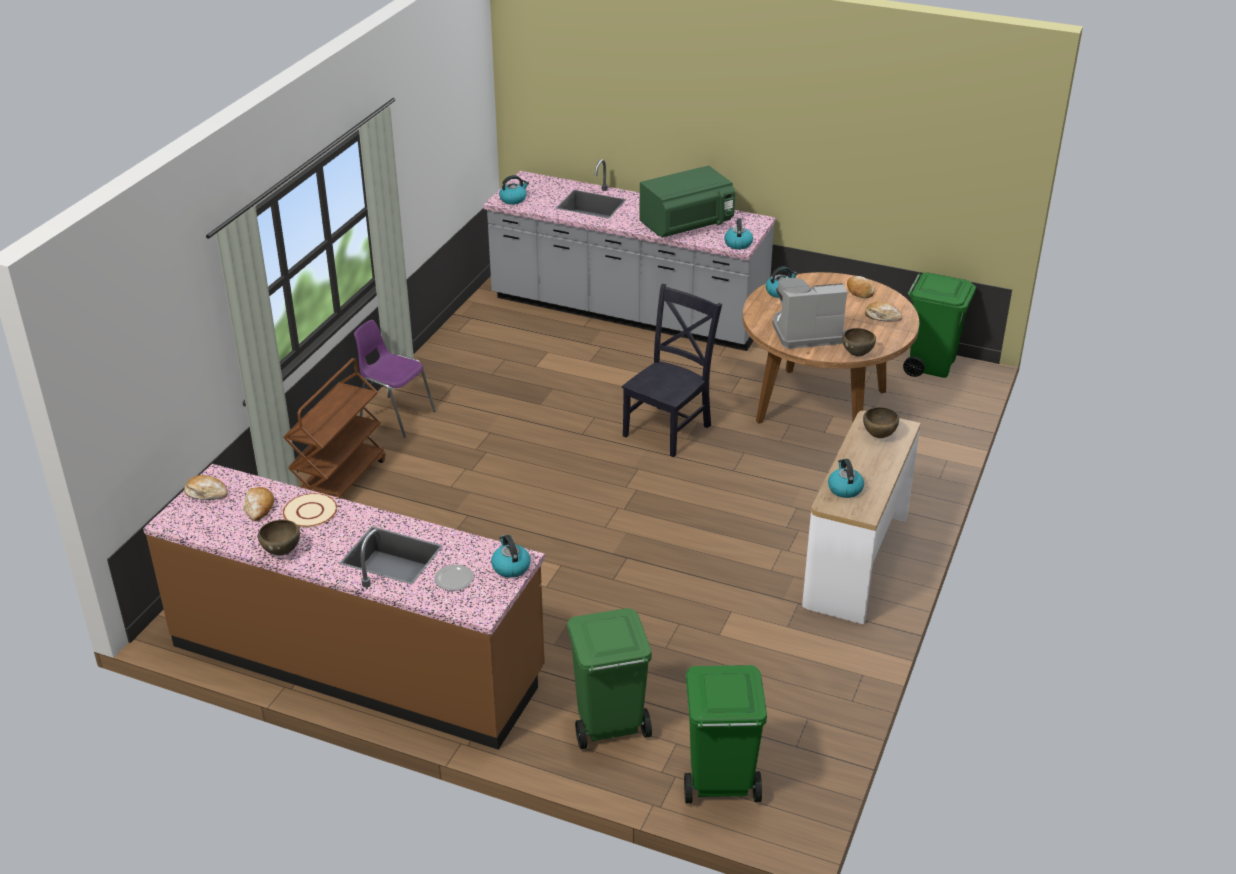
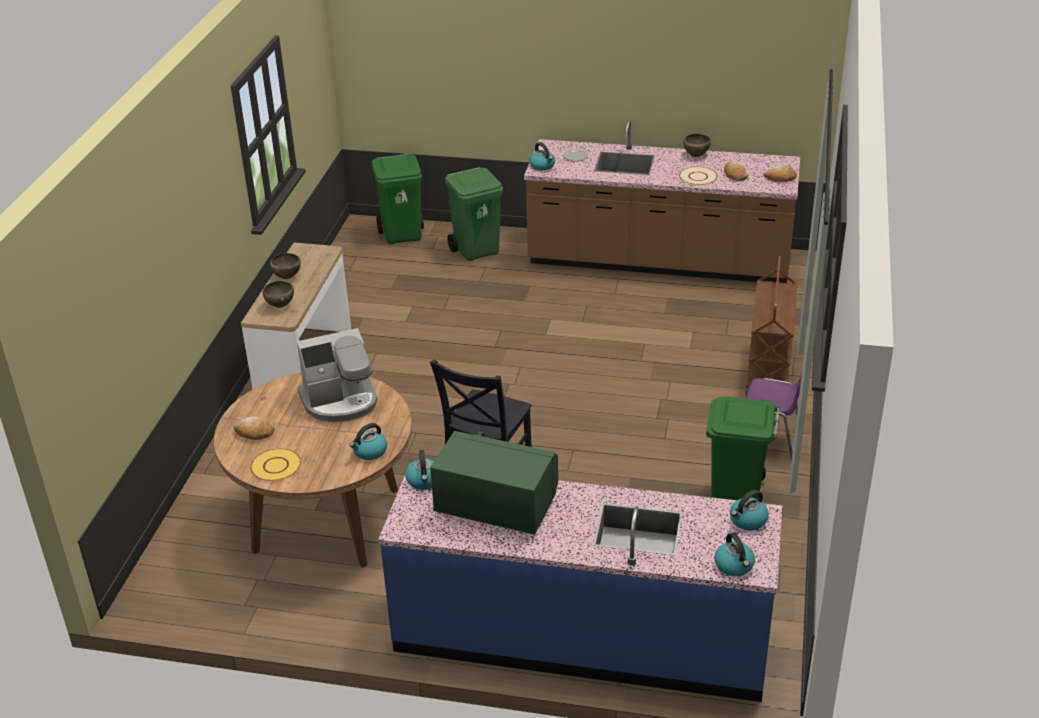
camera: 170 degrees right, 0 degrees up
(628, 312) = (581, 635): grey counter -> blue counter
(686, 225) = (496, 504): green microwave -> green microwave turned 60 degrees clockwise
(844, 488) = (314, 262): kettle -> kettle (734, 566)
(857, 354) = (289, 382): brown bowl -> brown bowl (287, 277)
(859, 291) = (276, 466): bread -> yellow plate
(931, 365) = (188, 600): green trash can -> green trash can (736, 497)

